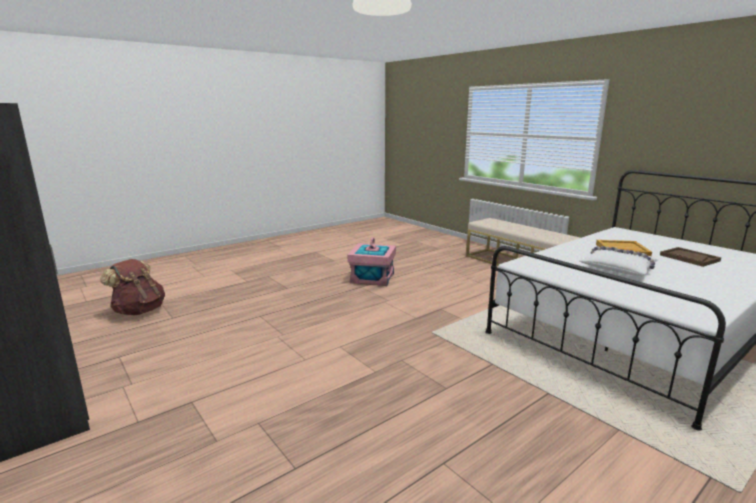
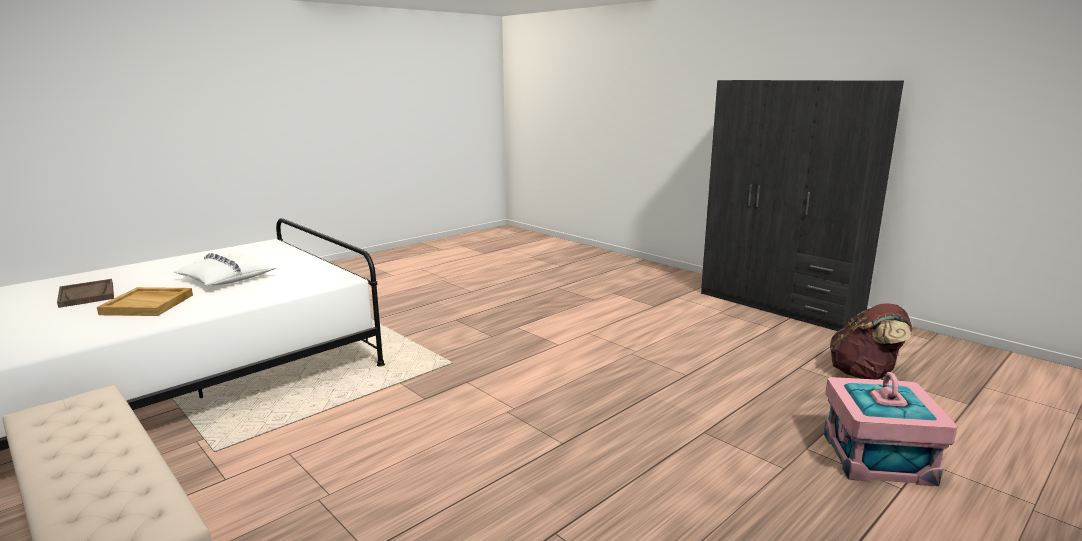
camera: 175 degrees right, 0 degrees up
(372, 278) = (546, 475): pink storage box -> pink storage box (878, 458)

